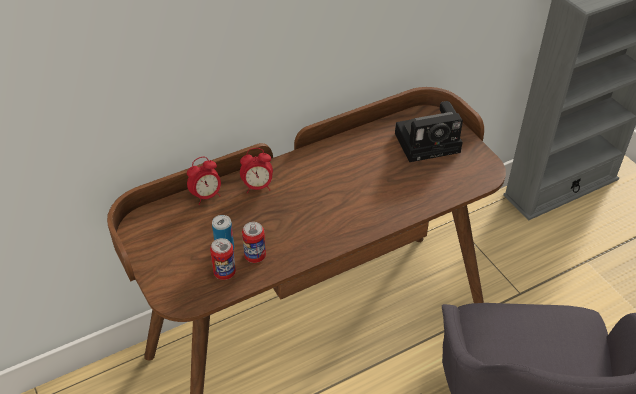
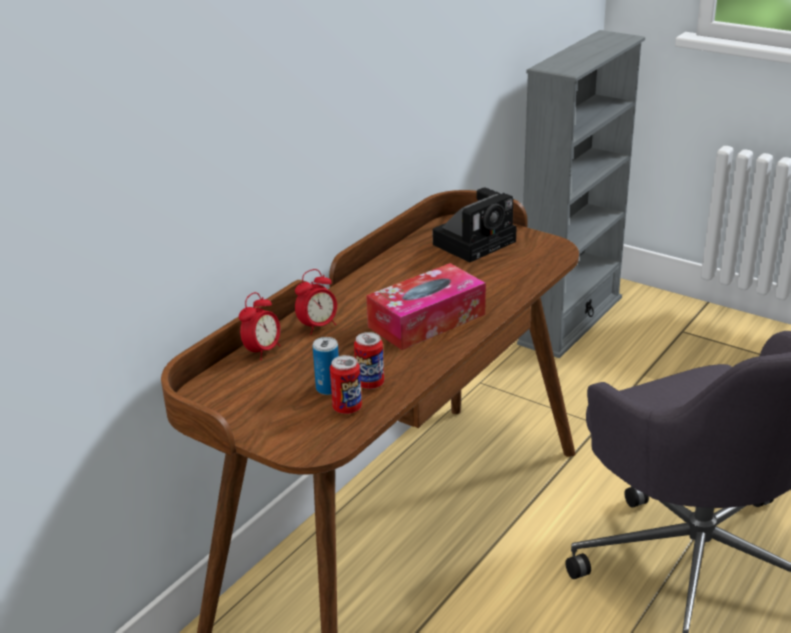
camera: 25 degrees left, 15 degrees down
(336, 210) = (427, 320): none -> tissue box

